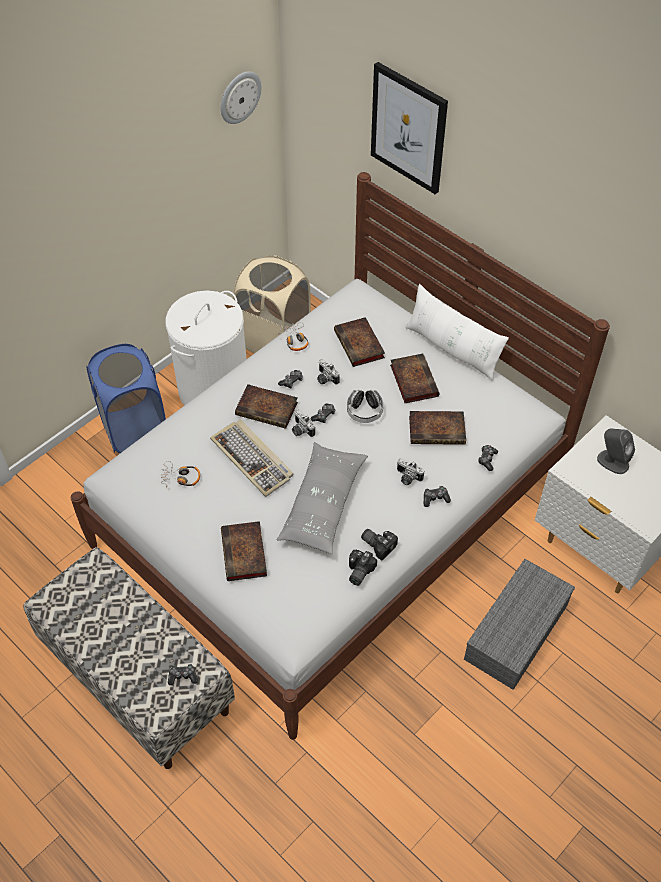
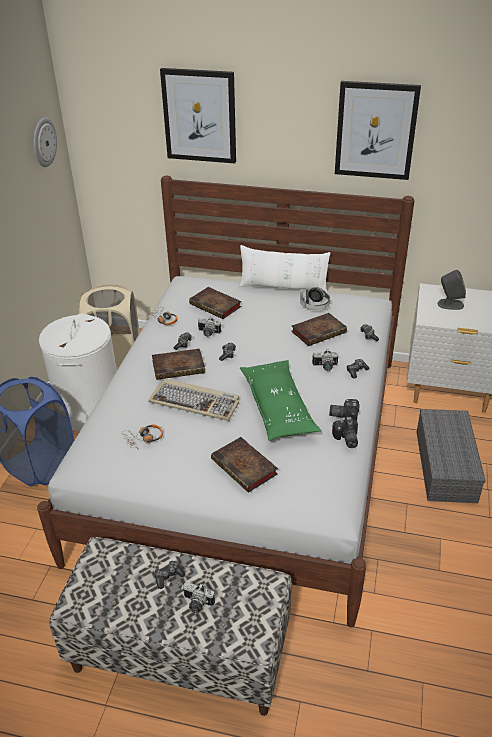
camera: 30 degrees left, 15 degrees down
(183, 676) = (254, 599): game controller -> game controller (168, 576)
(300, 430) = (217, 369): camera -> camera (196, 604)
(323, 504) = (278, 408): grey pillow -> green pillow
(364, 412) = (256, 341): headphones -> headphones (314, 306)
(413, 380) = (273, 311): book -> none
(584, 234) = (376, 130): none -> picture

